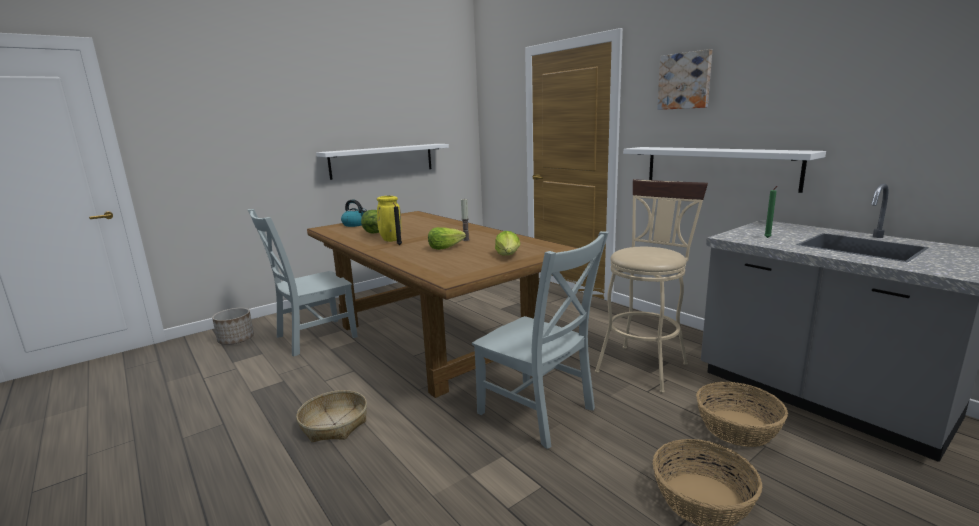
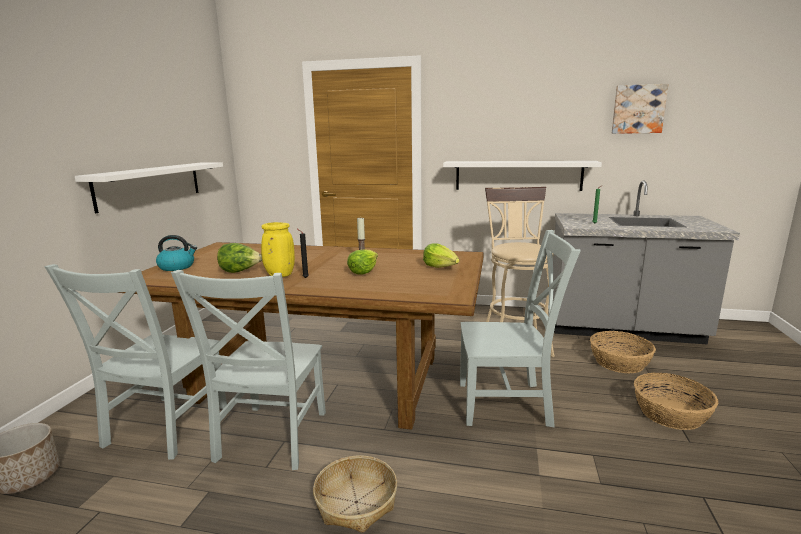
camera: 40 degrees left, 0 degrees up
(349, 366) = (270, 439): none -> grey chair
(685, 81) = (486, 106): picture -> picture (638, 109)

